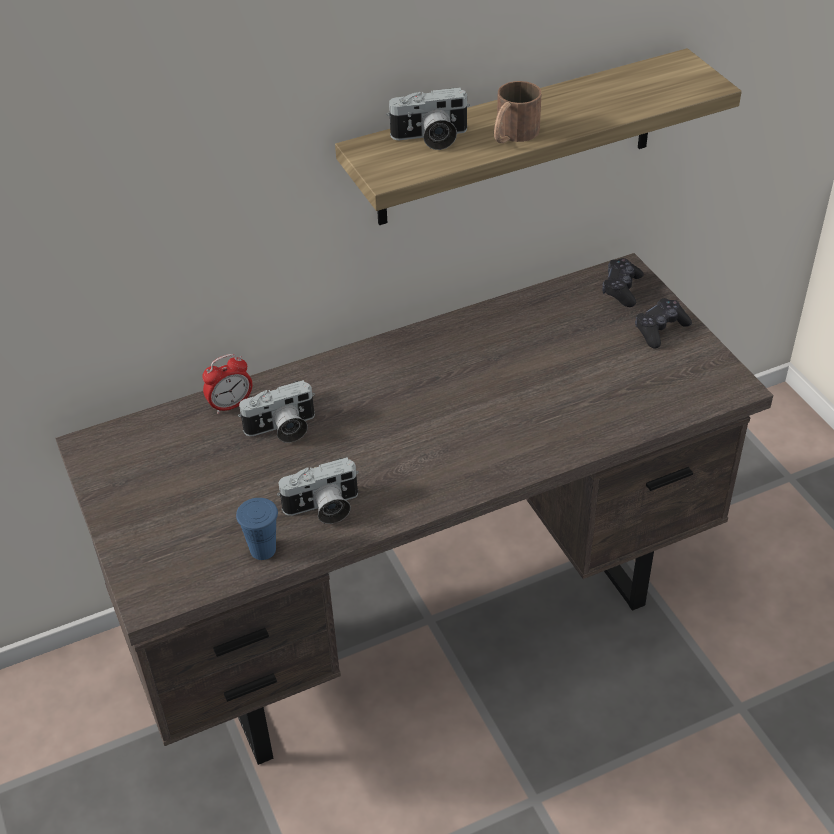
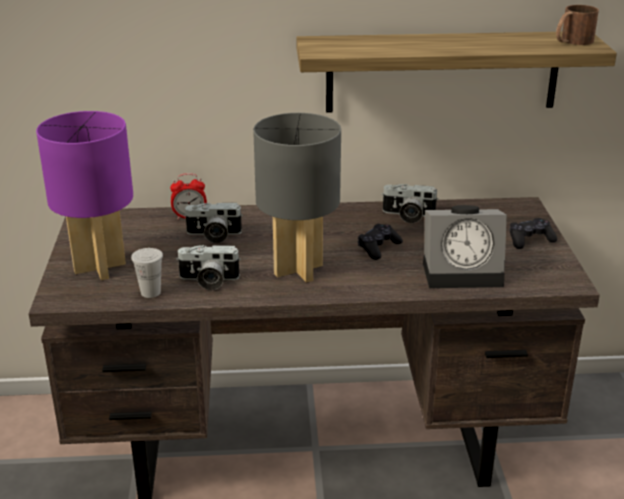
camera: 20 degrees right, 15 degrees down
(171, 528) = (100, 268): none -> purple table lamp
(263, 550) = (150, 292): blue cup -> white cup
(422, 457) = (299, 270): none -> grey table lamp
(430, 138) = (362, 42): camera -> camera (408, 216)
(512, 135) = (421, 48): brown mug -> brown mug (571, 41)
(614, 404) = (464, 272): none -> alarm clock
(621, 289) = (514, 213): black game controller -> black game controller (378, 248)

